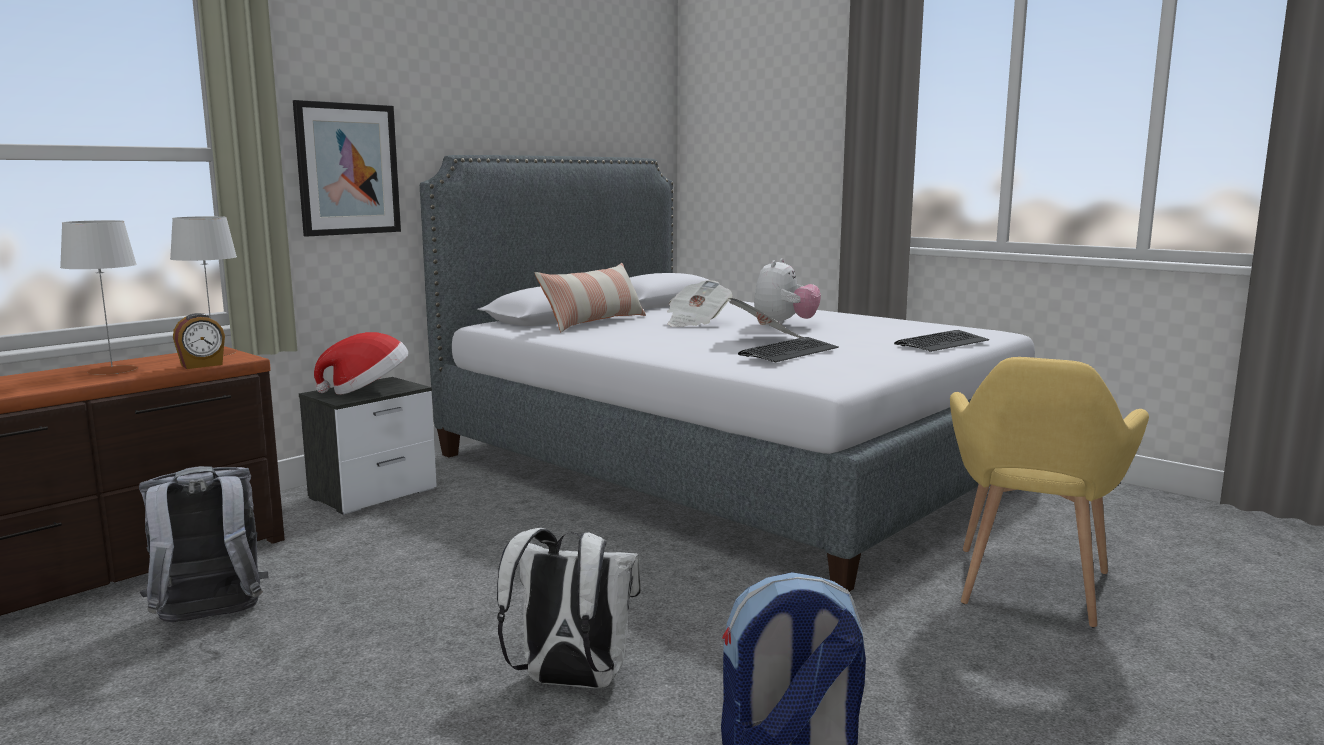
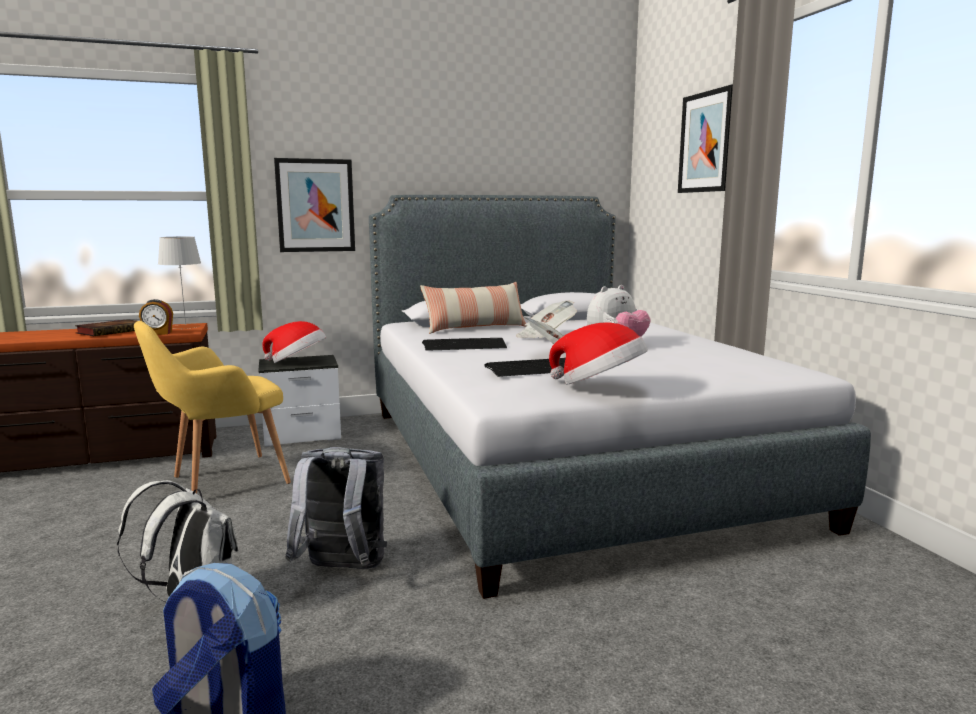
camera: 30 degrees right, 0 degrees up
(112, 370) = (113, 331): grey table lamp -> book
(210, 620) = (100, 499): grey backpack -> grey backpack (342, 570)
(800, 102) = (706, 142): none -> picture
(880, 359) = (599, 385): none -> hat
(942, 343) = (712, 378): keyboard -> keyboard (464, 346)
(1028, 592) = (655, 651): yellow armchair -> yellow armchair (221, 481)

